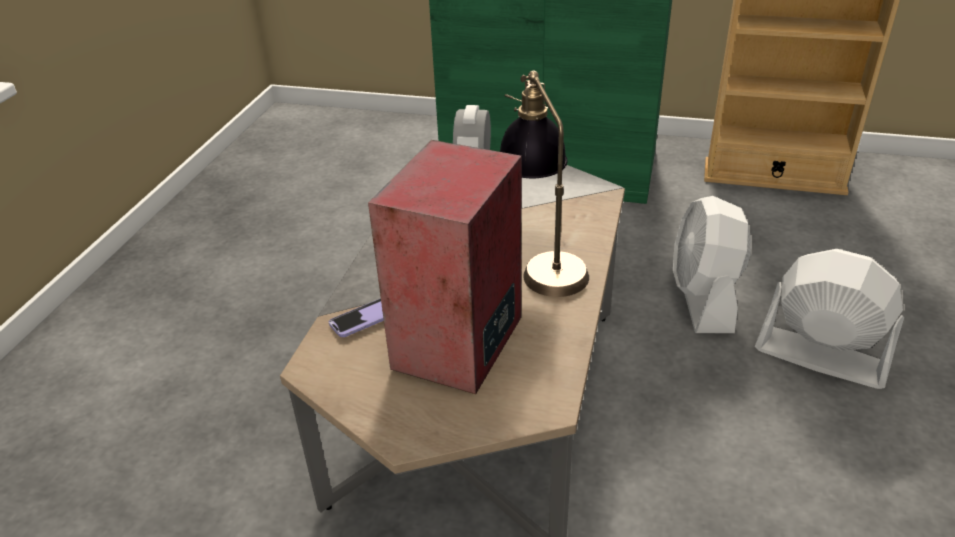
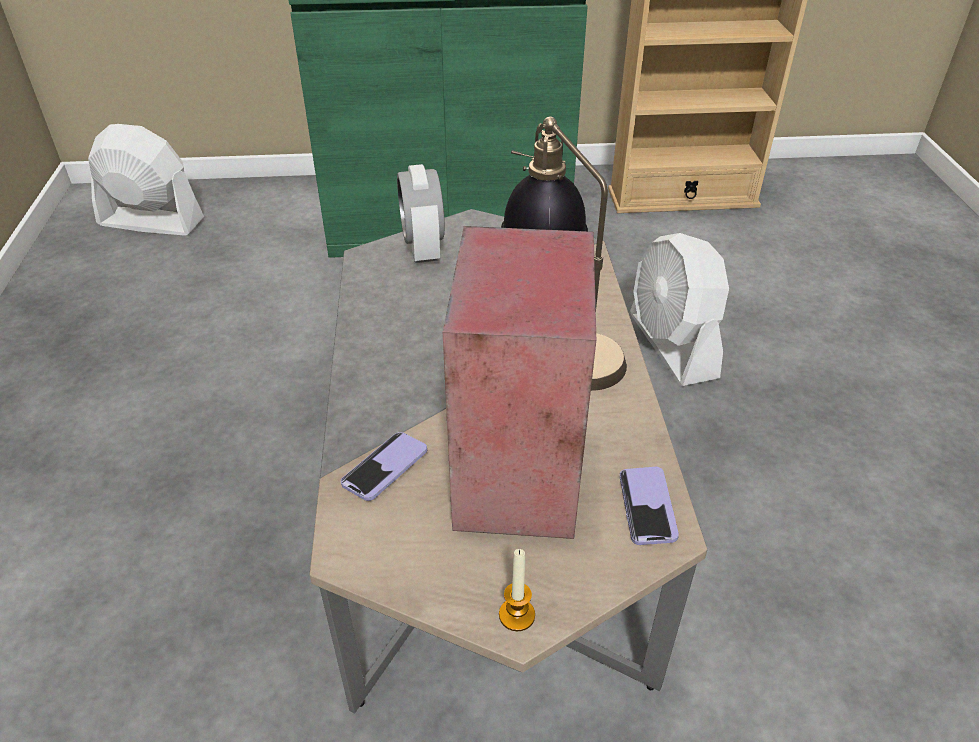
camera: 20 degrees left, 5 degrees up
(405, 433) = (517, 615): none -> candle
(545, 385) = (647, 507): none -> phone
(820, 356) = (809, 386): white fan -> white fan (151, 221)

